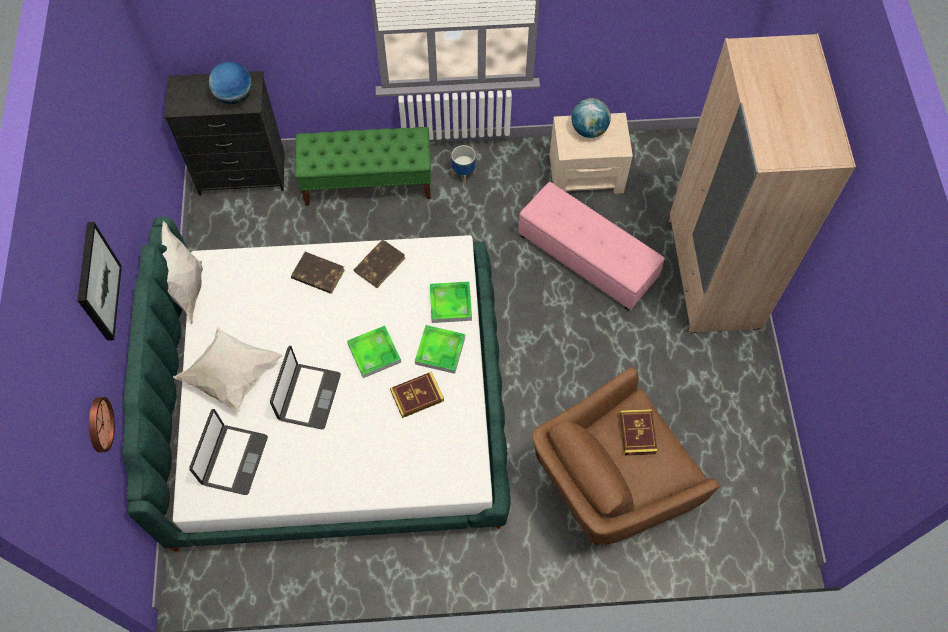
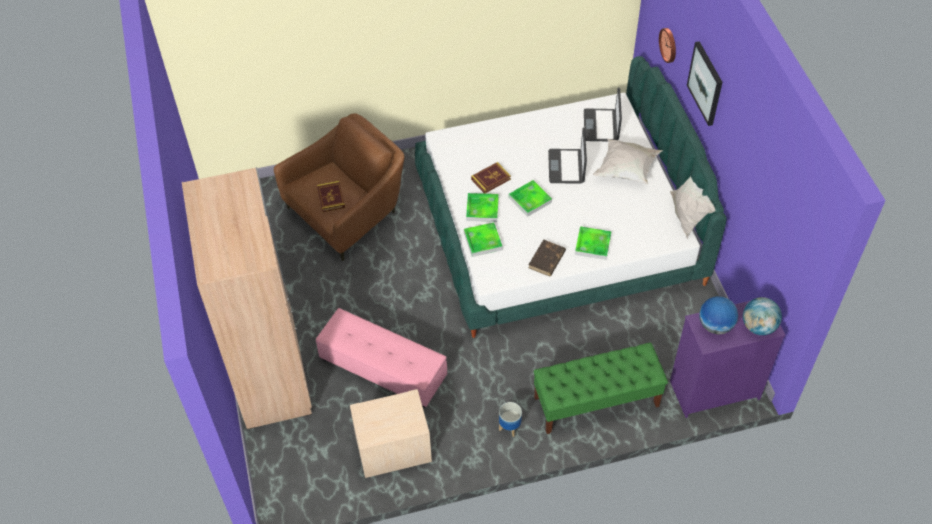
camera: 170 degrees right, 10 degrees down
(242, 174) = (714, 389): black dresser -> purple dresser
(317, 274) = (593, 244): brown book -> tray
(589, 130) = (393, 423): globe -> globe (758, 326)

